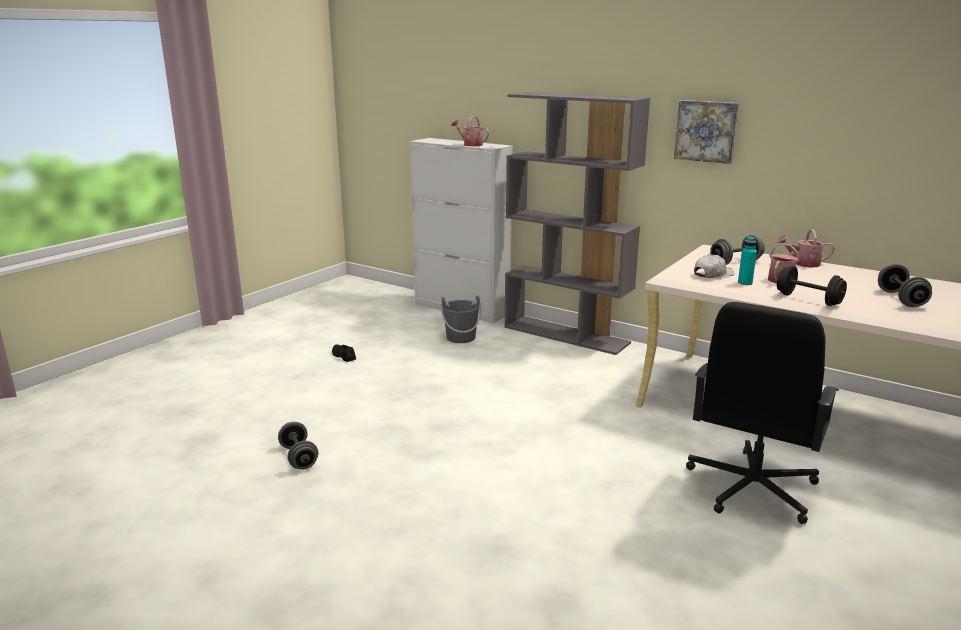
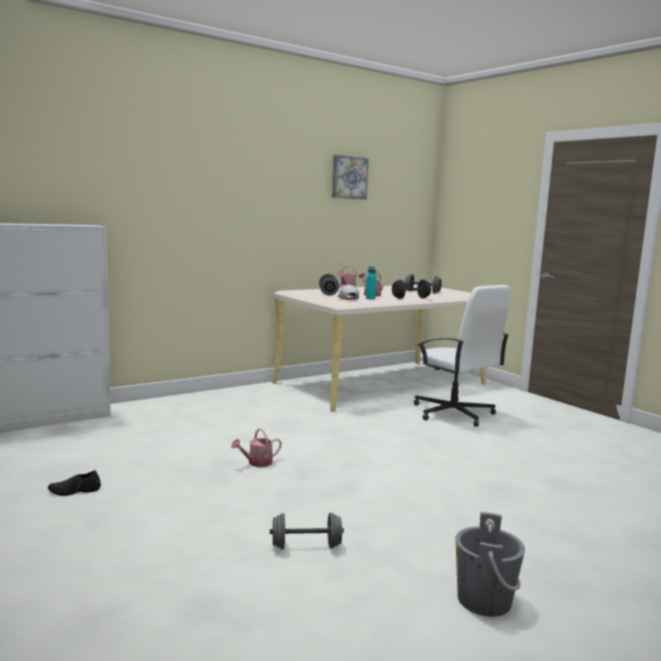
camera: 70 degrees left, 10 degrees down
(461, 337) = (122, 433): grey bucket -> grey bucket (484, 600)
(470, 144) = (61, 224): watering can -> watering can (257, 463)
(567, 335) = (182, 400): grey bookcase -> none
(706, 131) = (269, 204): picture -> picture (348, 177)
(751, 488) = (453, 413): black office chair -> white office chair

